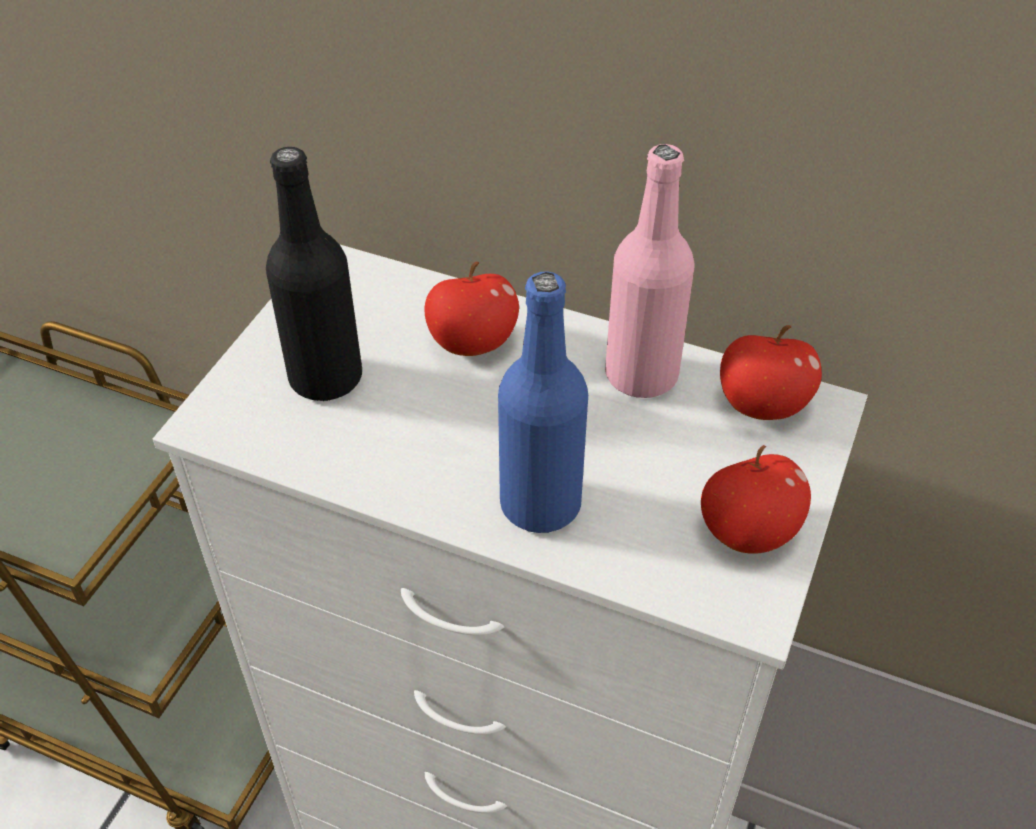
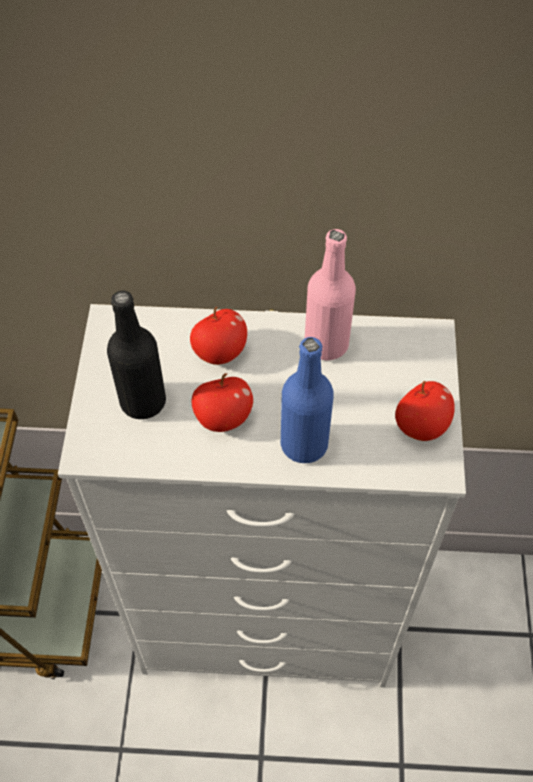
camera: 20 degrees left, 10 degrees up
(762, 406) = (400, 344): apple -> apple (223, 417)

